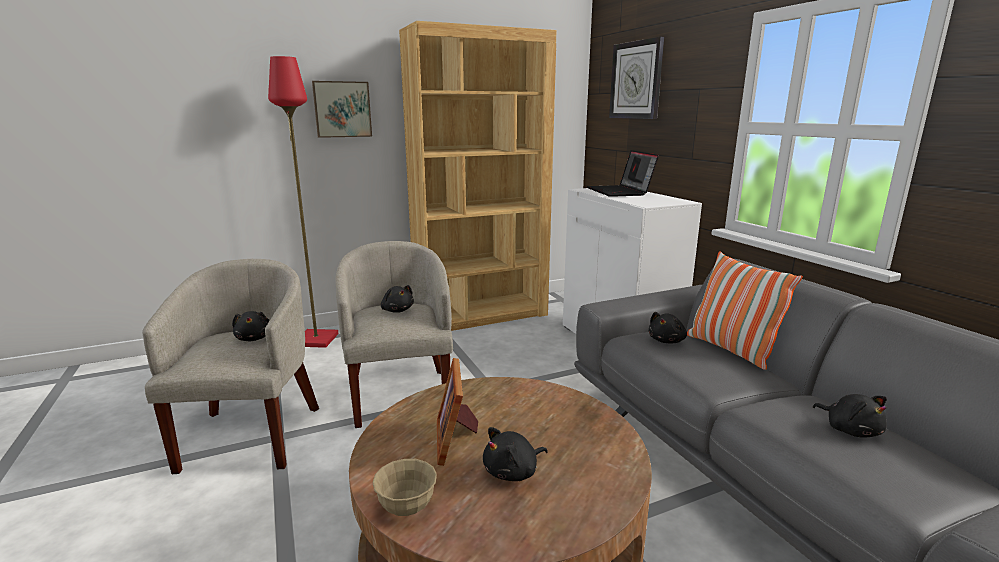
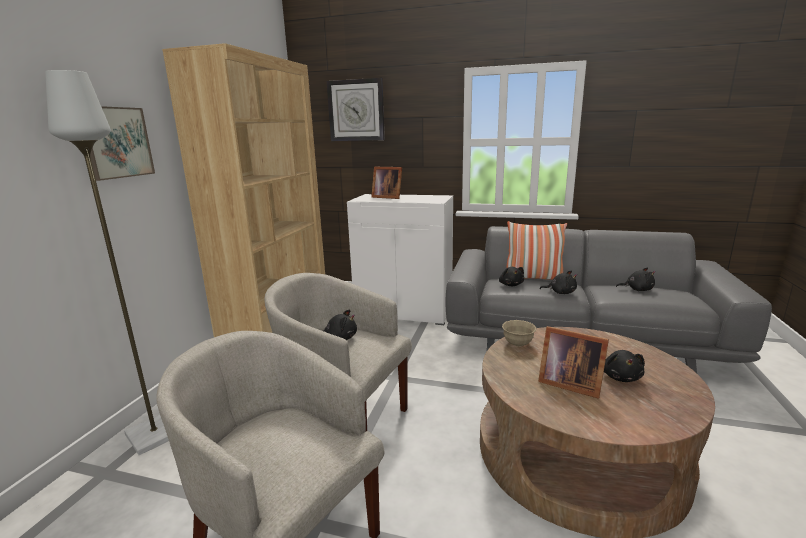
camera: 50 degrees left, 0 degrees up
(254, 338) = (282, 425): black plush toy -> black plush toy (560, 292)
(317, 340) = (156, 434): red floor lamp -> grey floor lamp
(407, 507) = (642, 425): beige bowl -> beige bowl (518, 344)
(620, 192) = (387, 197): laptop -> picture frame

